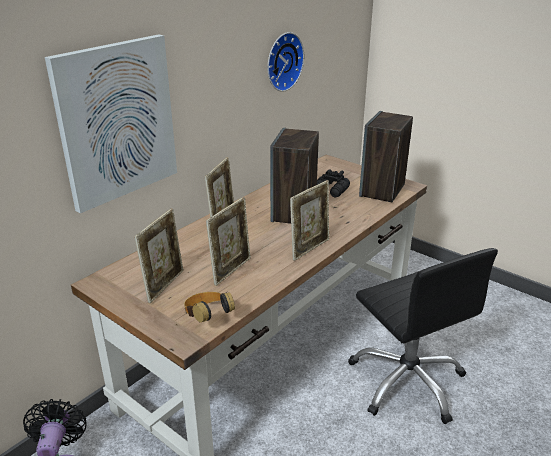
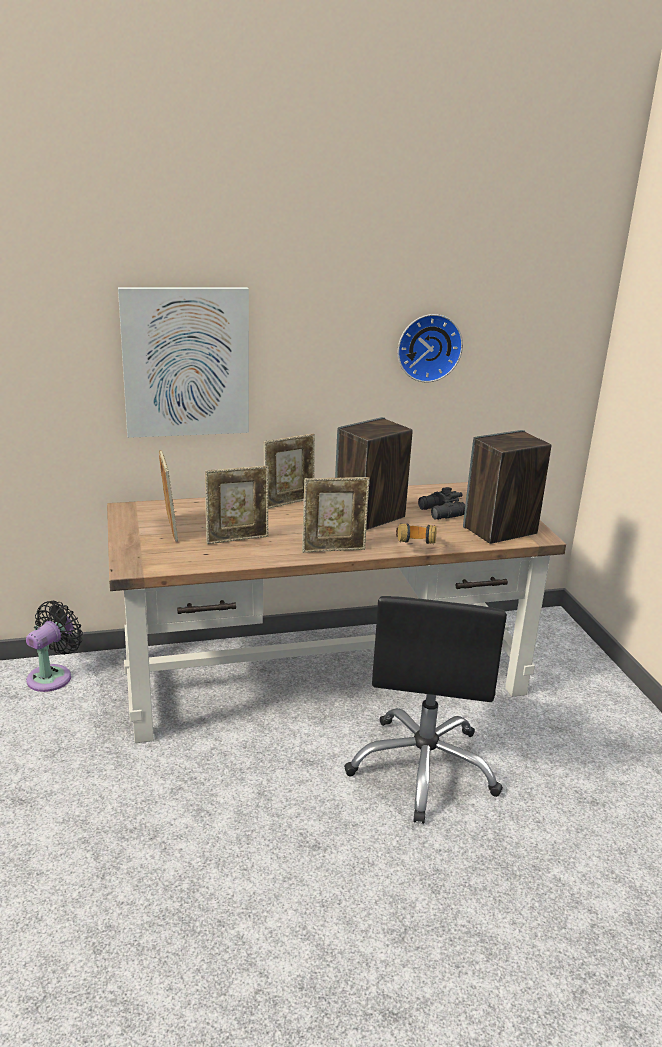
camera: 35 degrees right, 5 degrees down
(164, 285) = (170, 529): picture frame -> picture frame turned 75 degrees counterclockwise
(208, 317) = (167, 562): headphones -> headphones (414, 547)

